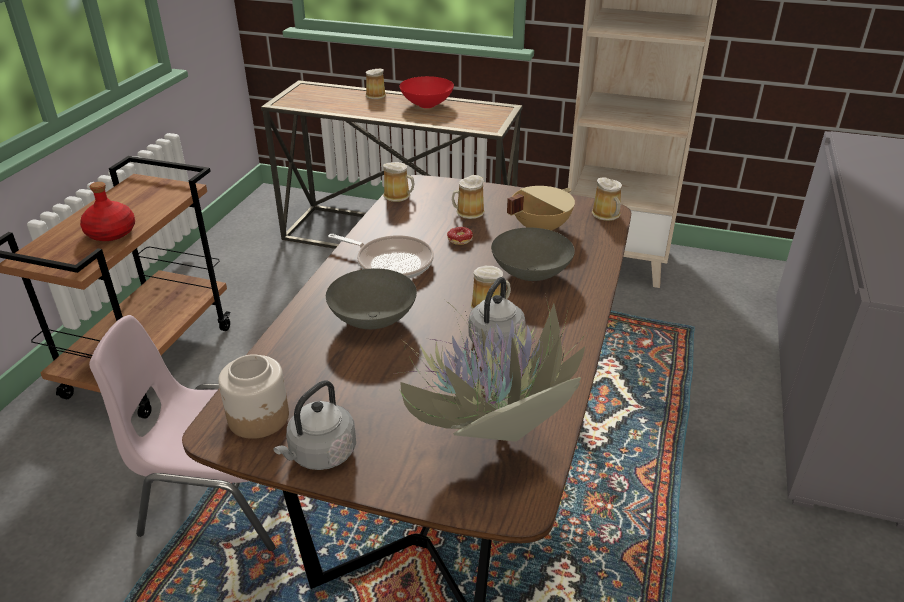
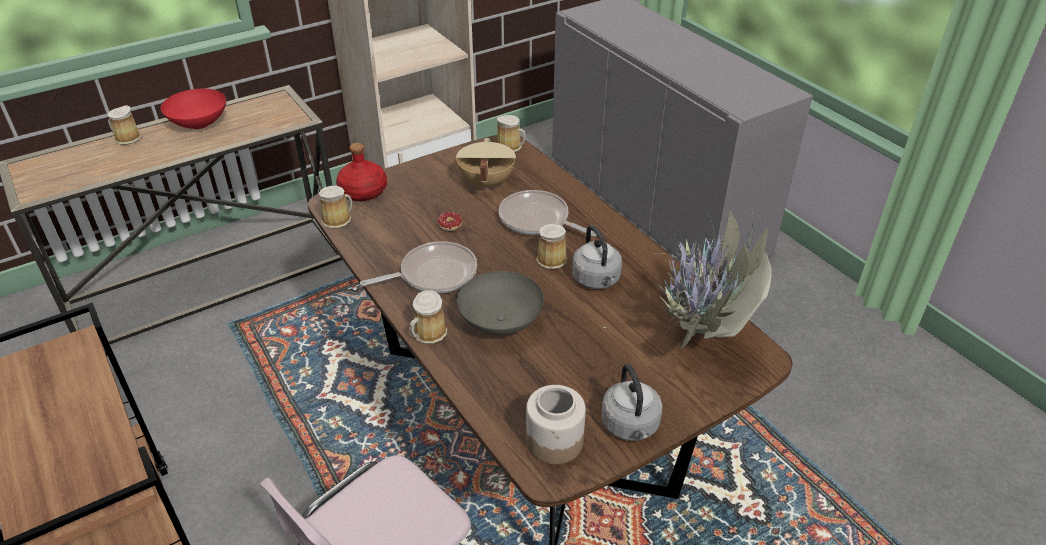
camera: 50 degrees left, 5 degrees up
(111, 232) = (85, 433): red bottle -> red bottle (363, 191)
(468, 212) = (416, 200): mug -> mug (428, 334)
(529, 274) = (537, 220): grey bowl -> frying pan

